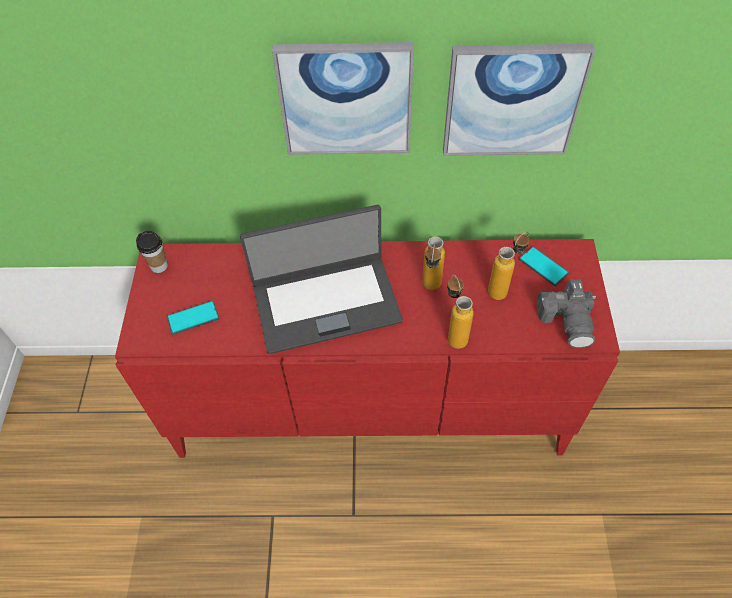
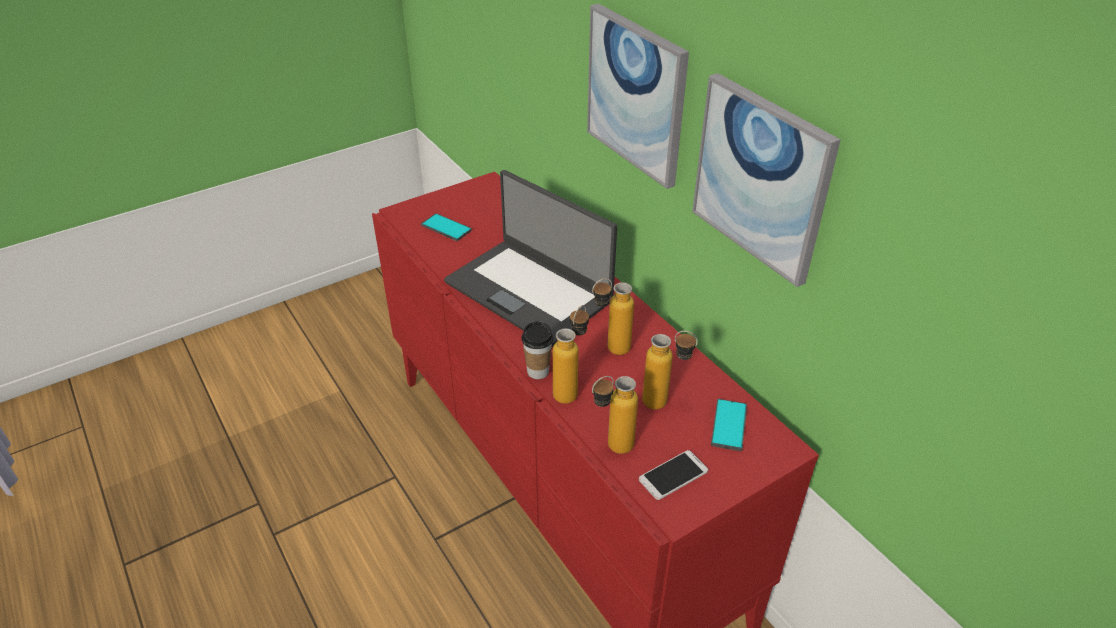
camera: 55 degrees right, 15 degrees down
(159, 266) = (481, 189): cup -> cup (538, 371)
(524, 341) = (611, 449): none -> bottle
(567, 320) = (673, 475): camera -> phone

